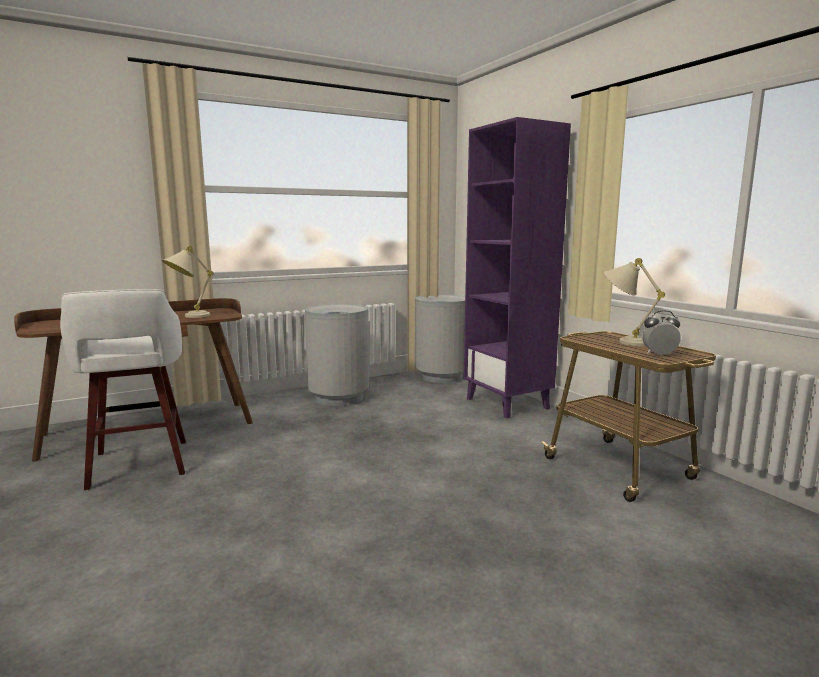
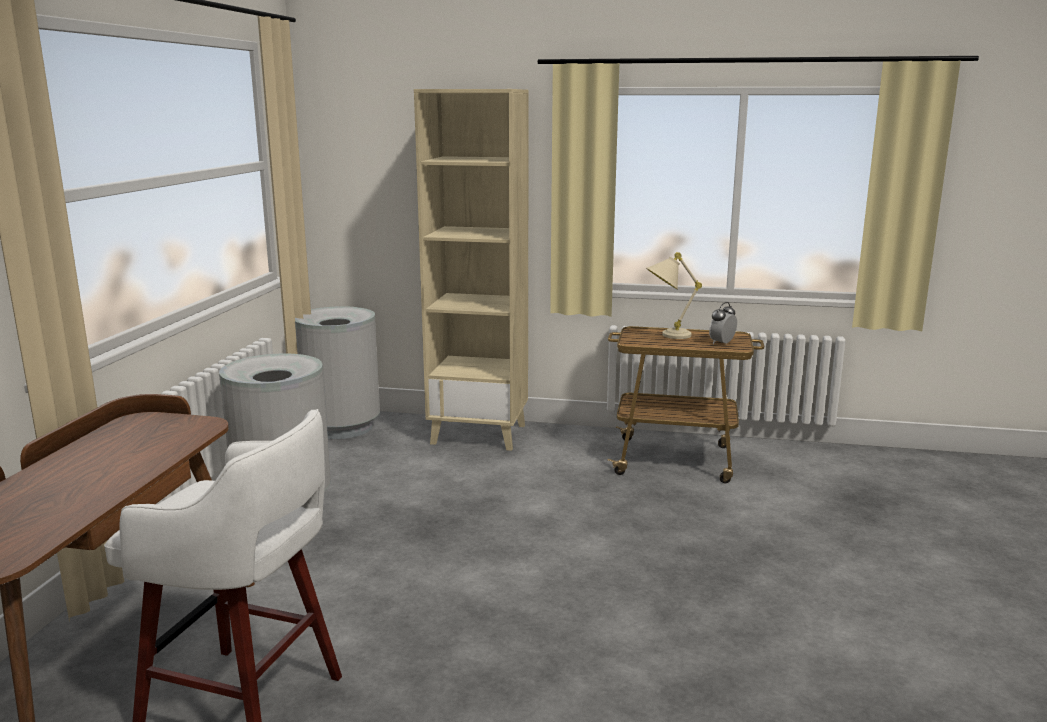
camera: 50 degrees left, 5 degrees up
(188, 317) = (149, 446): beige table lamp -> none
(508, 403) = (479, 434): purple bookcase -> beige bookcase

